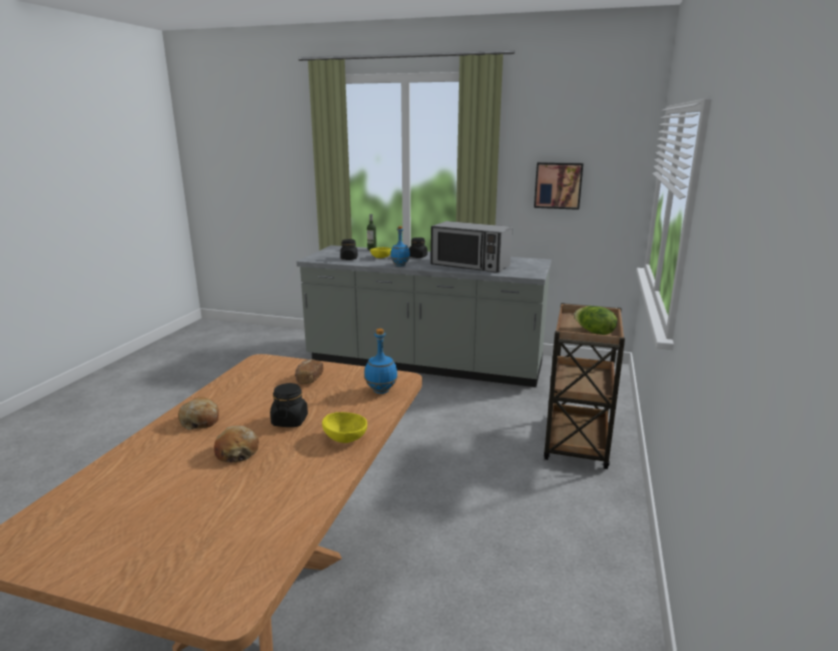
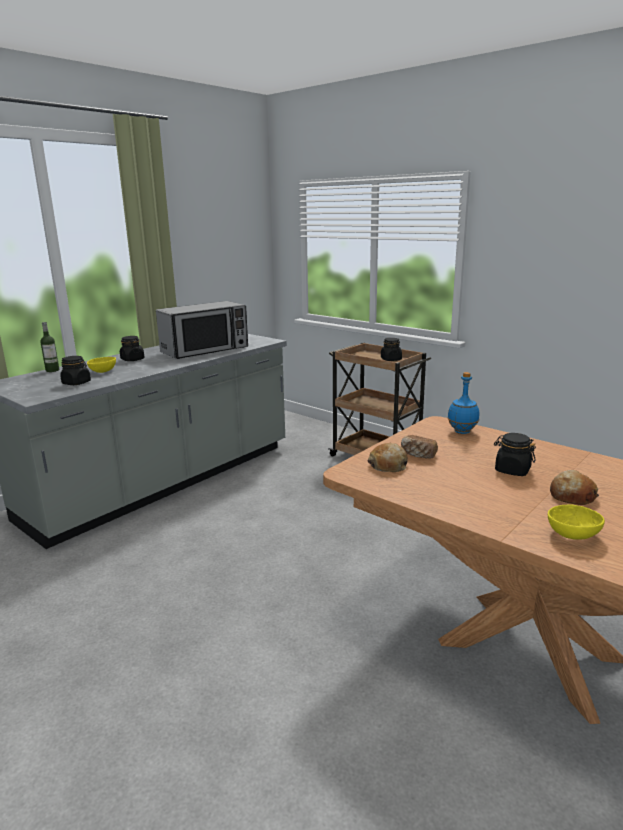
camera: 65 degrees left, 0 degrees up
(200, 420) = (499, 510): bread -> bread (388, 465)
(345, 437) = (549, 453): yellow bowl -> yellow bowl (571, 534)
(400, 265) = (156, 369): blue bottle -> none
(558, 185) = (211, 258): picture -> none
(594, 332) = (391, 359): lettuce -> black jar

